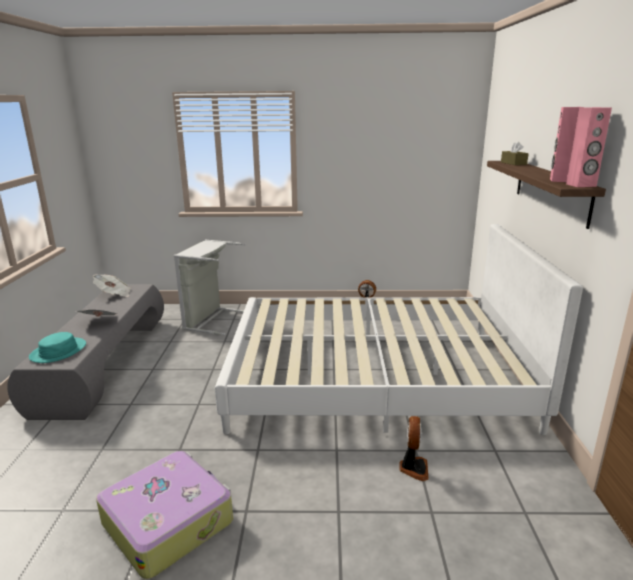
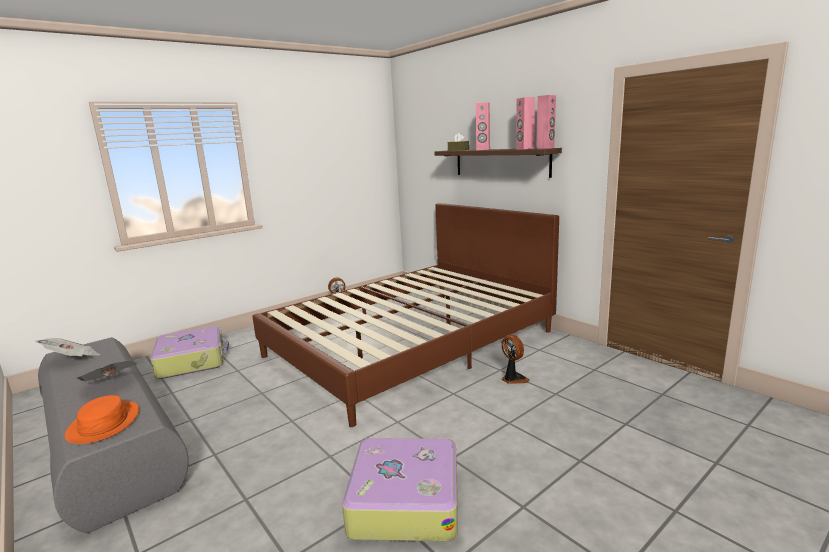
camera: 40 degrees left, 5 degrees down
(58, 351) = (103, 423): turquoise hat -> orange hat
(211, 320) = (192, 361): grey laundry basket -> suitcase
(375, 377) = (411, 343): white bed -> brown bed
(529, 169) = (483, 149): none -> pink speaker

